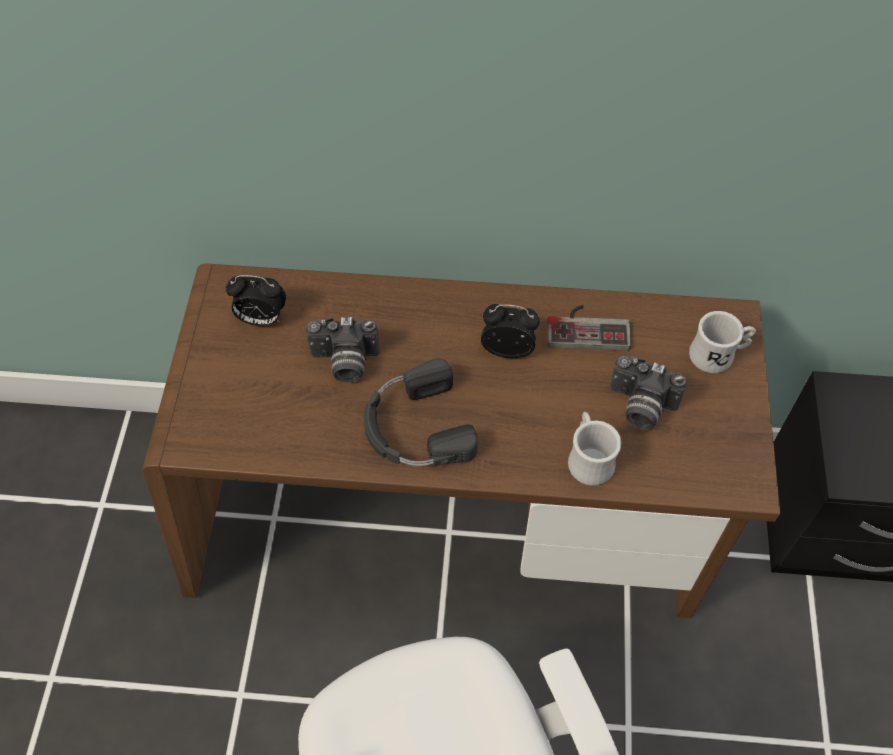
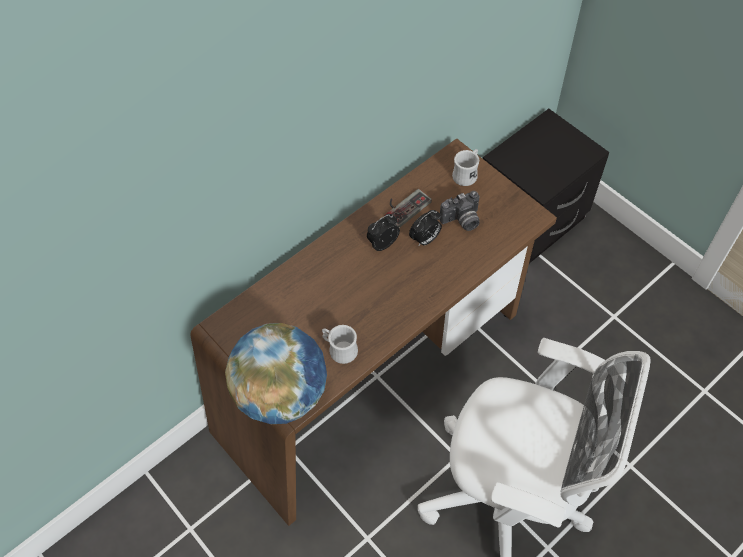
camera: 45 degrees left, 0 degrees up
(194, 415) = (282, 394): none -> globe
(261, 319) = (257, 326): alarm clock -> alarm clock (425, 239)
(344, 363) = (320, 311): camera -> none
(415, 427) = (384, 310): black headphones -> none
(588, 458) = (467, 259): white mug -> white mug (339, 349)

